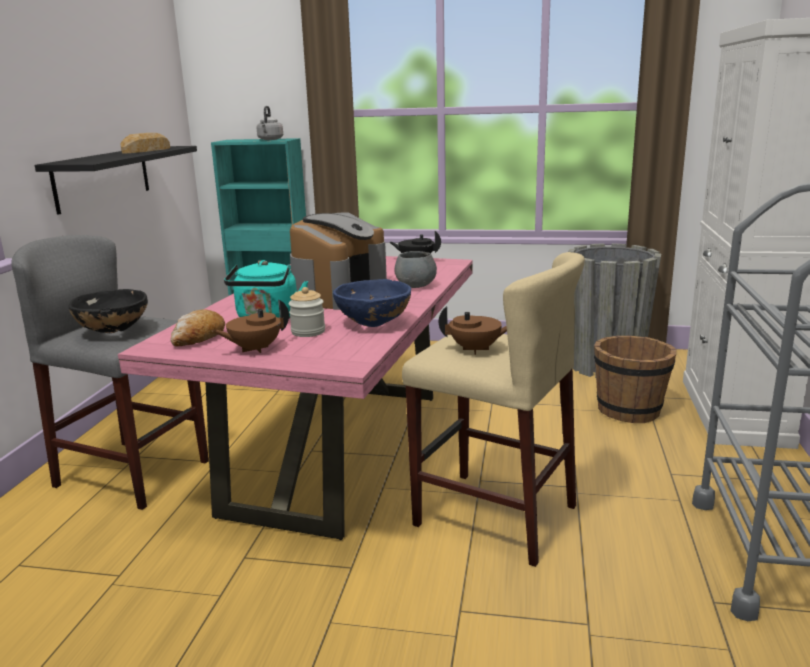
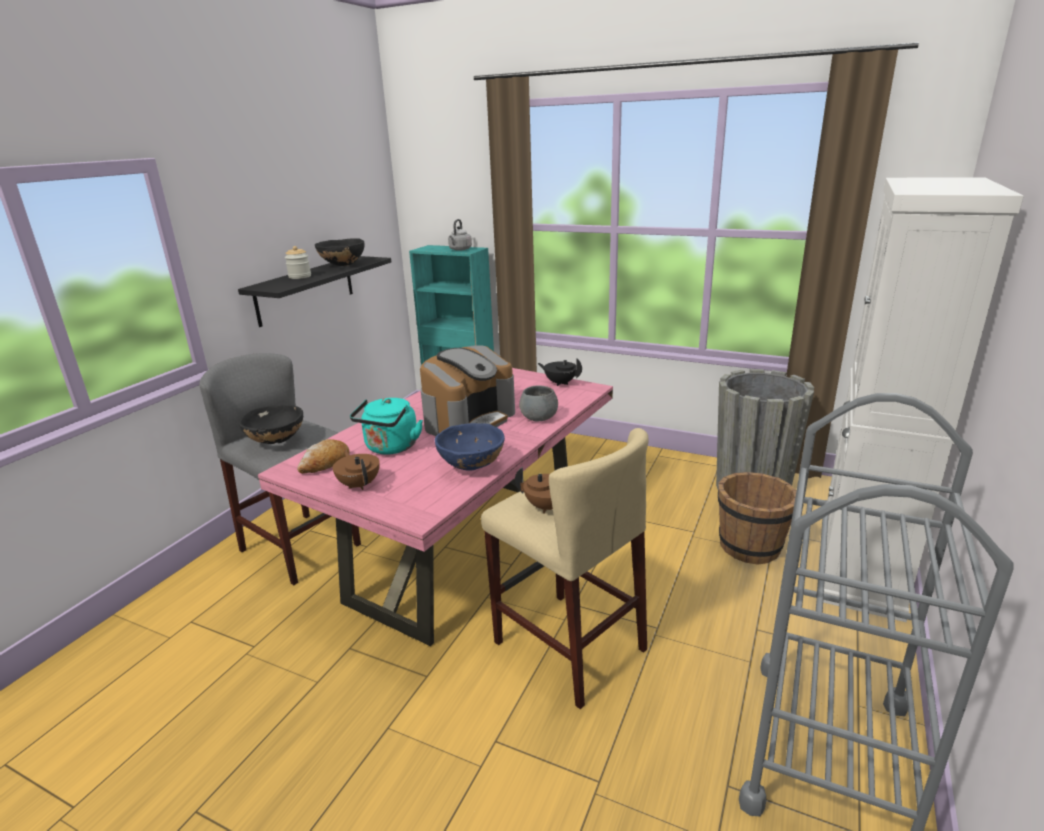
camera: 15 degrees right, 5 degrees up
(146, 150) = (343, 266): bread -> black bowl
(255, 349) = (359, 484): brown teapot -> brown teapot turned 75 degrees clockwise
(308, 332) = (413, 468): jar -> jar (300, 276)

